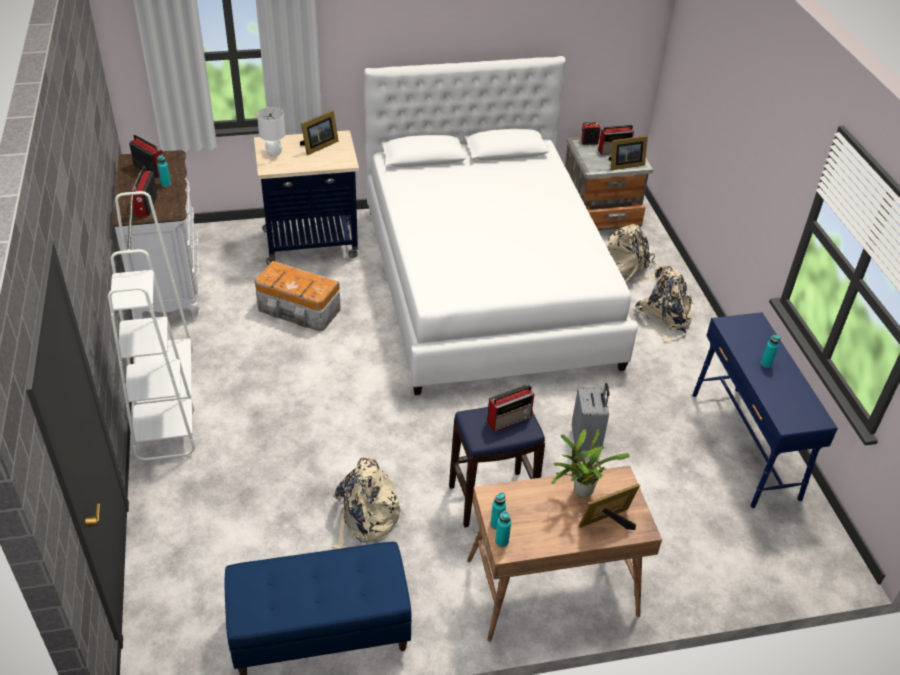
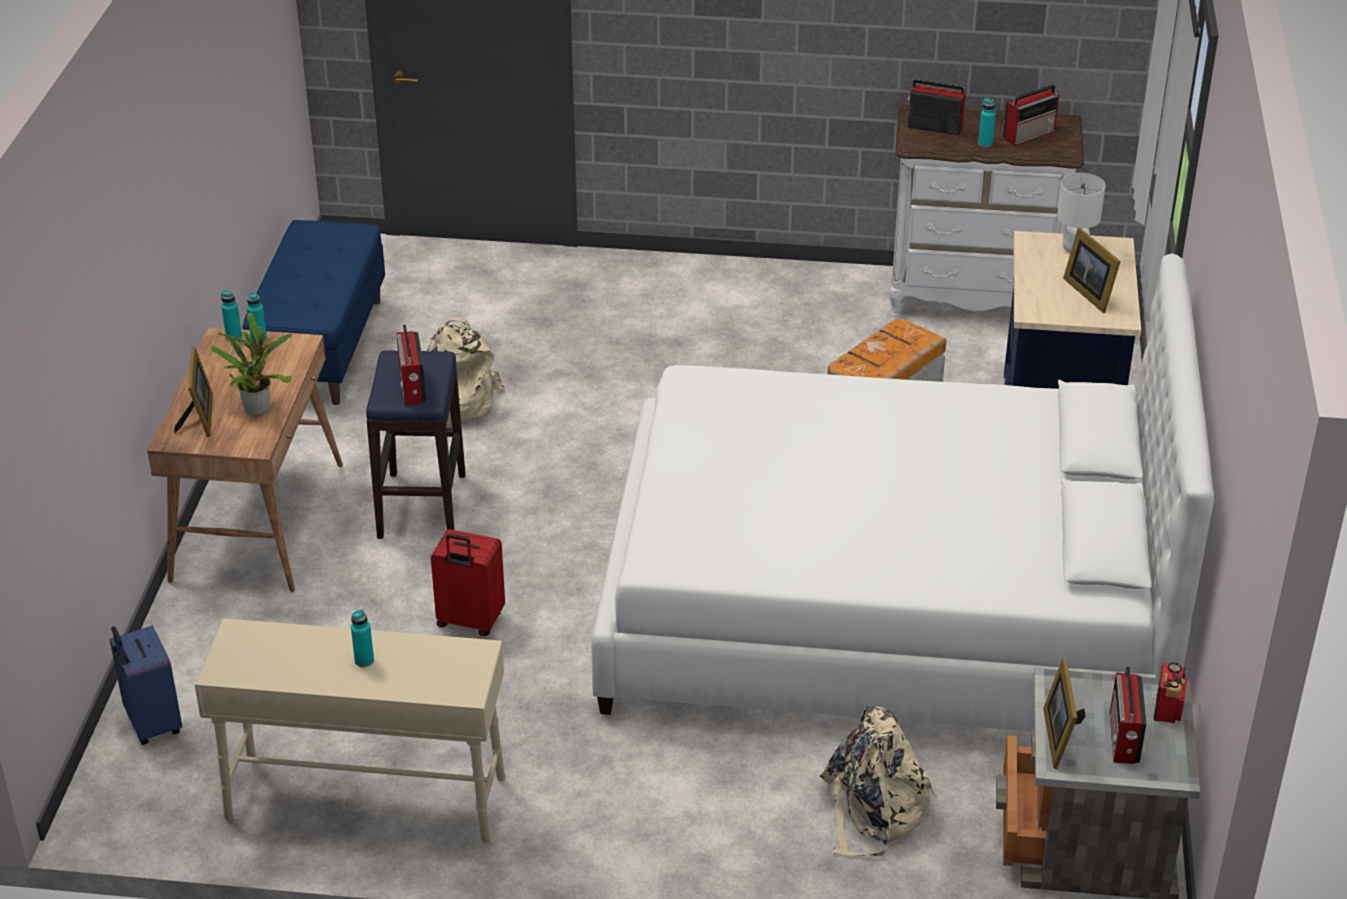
camera: 110 degrees right, 5 degrees down
(166, 405) = (725, 279): white clothes rack -> none
(586, 442) = (469, 622): grey suitcase -> red suitcase
(665, 318) = (710, 815): beige backpack -> none
(743, 445) = (366, 797): blue console table -> beige console table
(762, 568) = (151, 724): none -> blue suitcase

